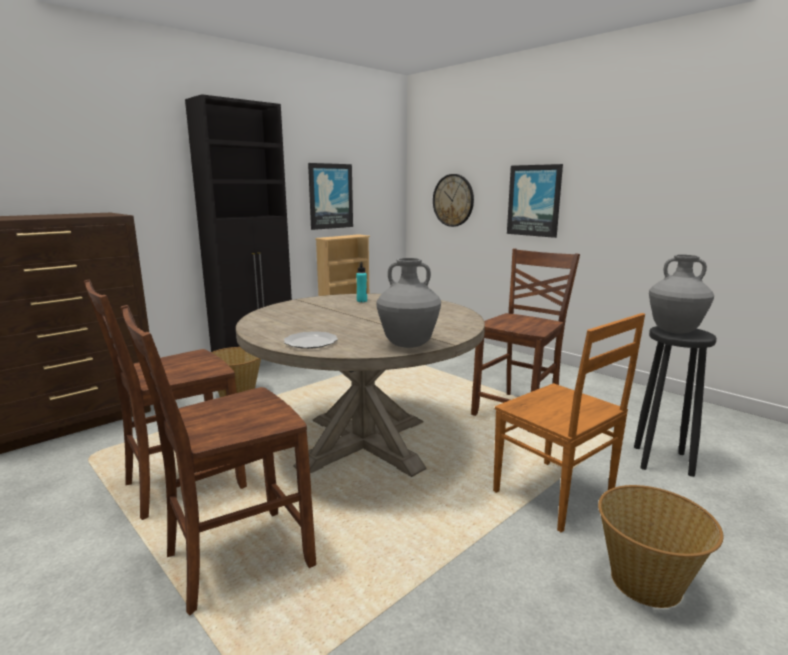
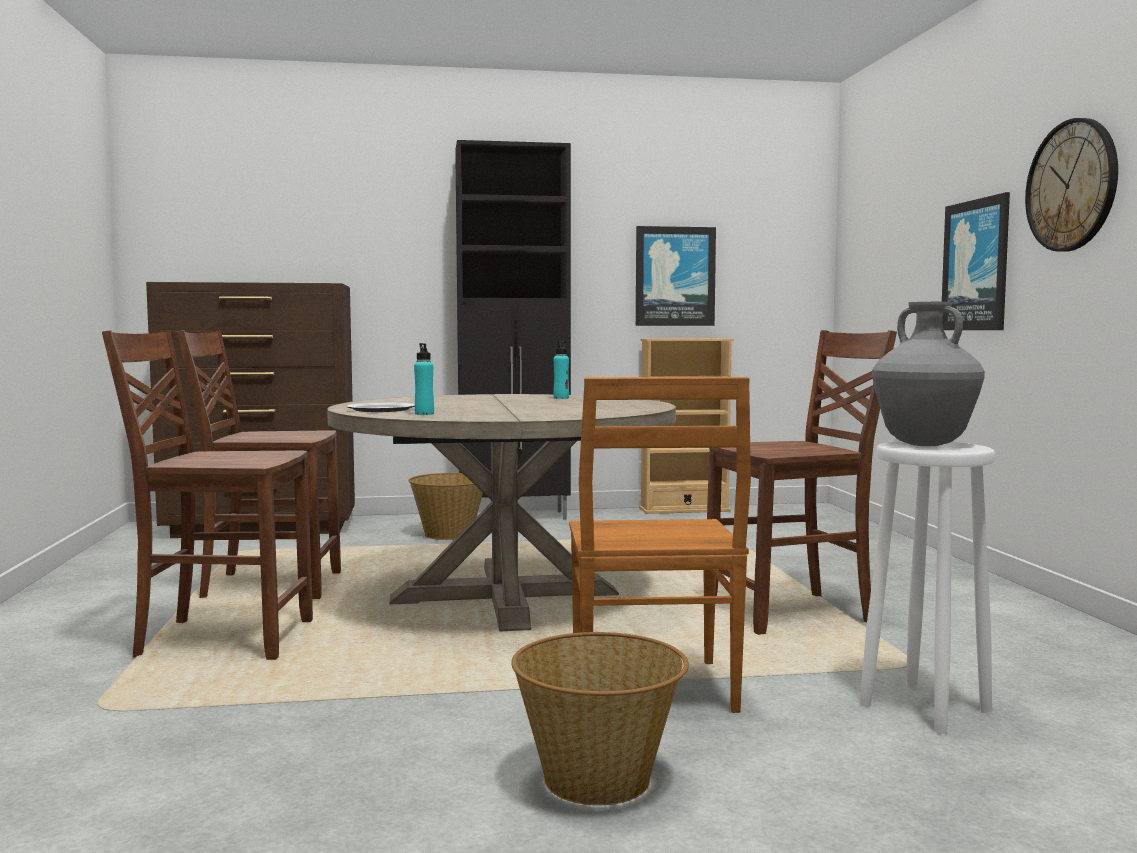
camera: 35 degrees right, 10 degrees down
(362, 344) = (424, 414): none -> turquoise bottle
(408, 345) = (467, 417): grey vase -> none
(453, 200) = (883, 279): wall clock -> wall clock (1072, 185)
(661, 460) = (923, 707): black stool -> white stool

